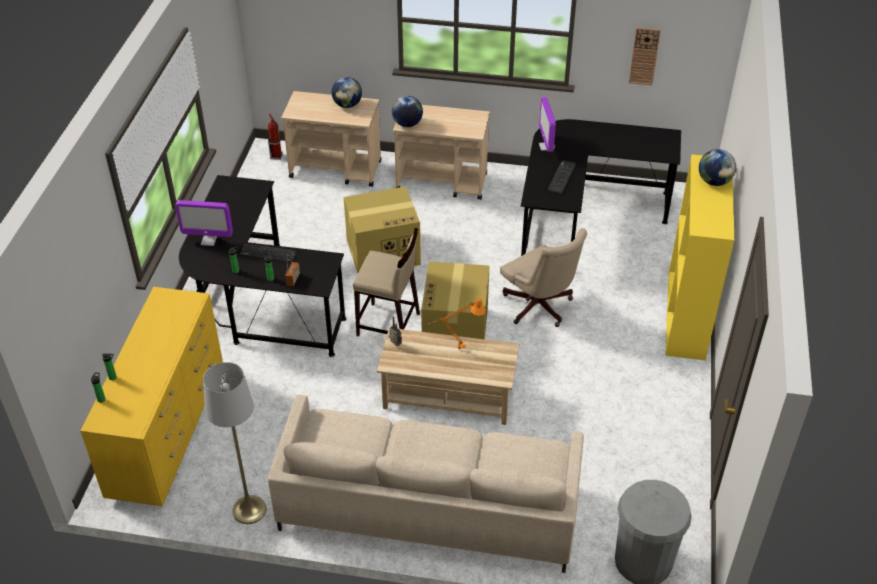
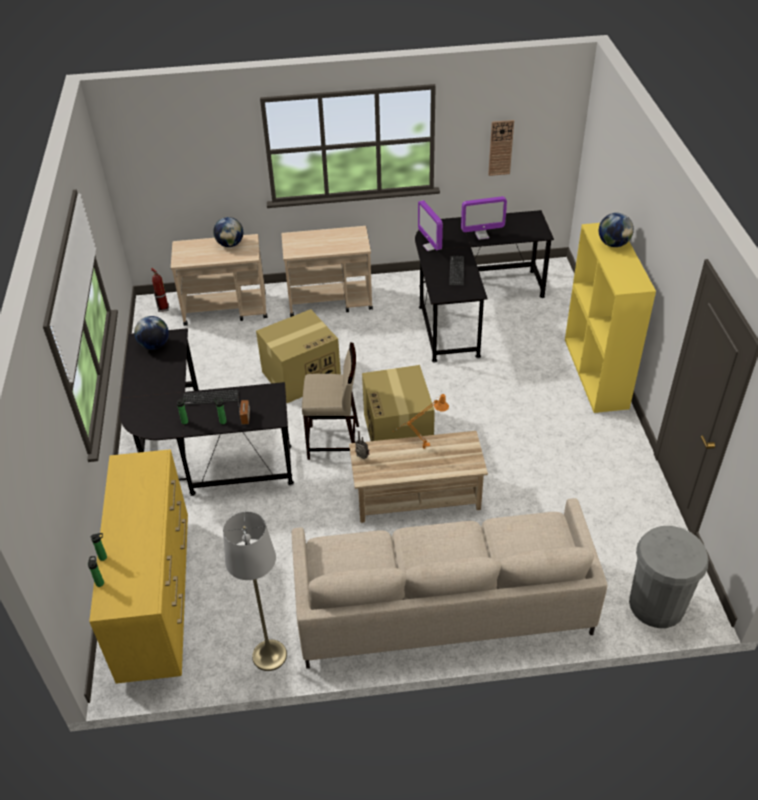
camera: 15 degrees left, 0 degrees up
(209, 240) = (145, 398): monitor -> monitor (482, 235)
(407, 124) = (294, 251): globe -> globe (154, 345)
(540, 308) = (466, 396): beige office chair -> none

